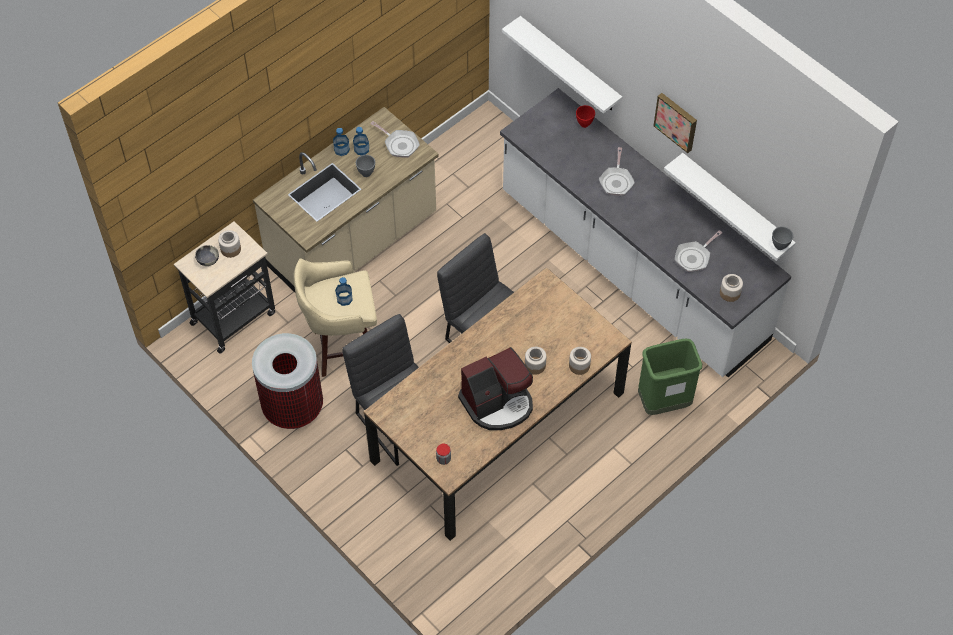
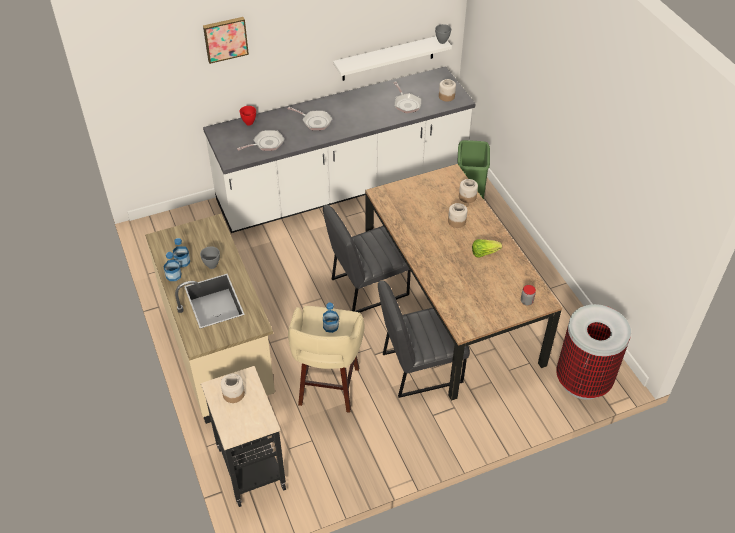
camera: 70 degrees left, 10 degrees down
(208, 261) = (237, 417): bowl -> none
(292, 407) = (372, 444): trash can -> trash can (583, 380)
(399, 144) = (194, 235): frying pan -> frying pan (266, 144)
(498, 403) = (484, 253): coffee machine -> lettuce
(569, 65) = (207, 94): white shelf -> none
(676, 121) = (321, 37): picture -> picture (225, 39)

